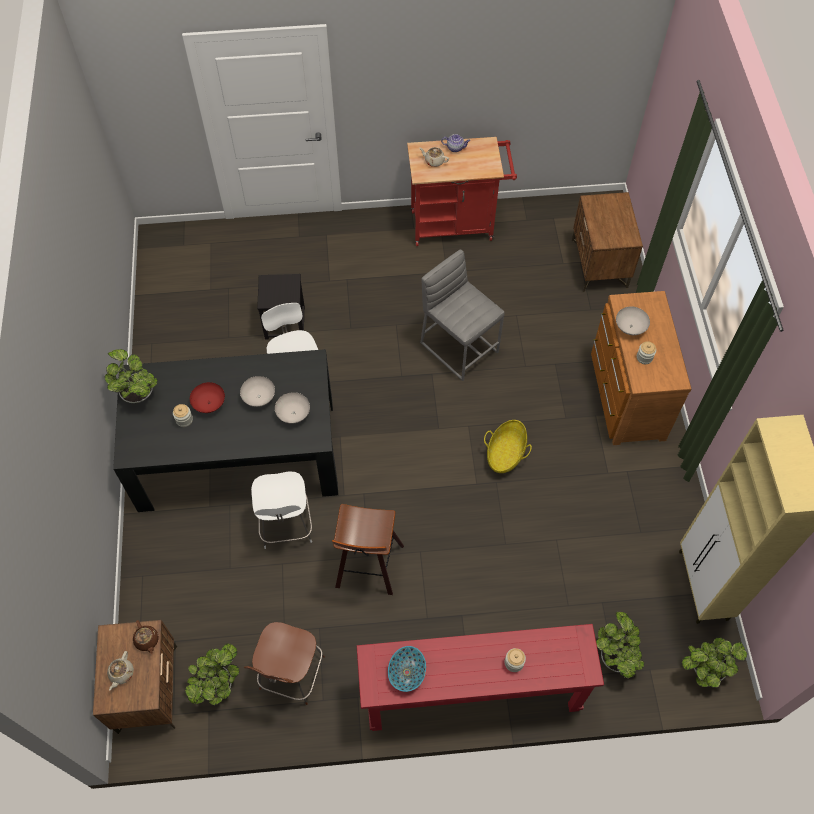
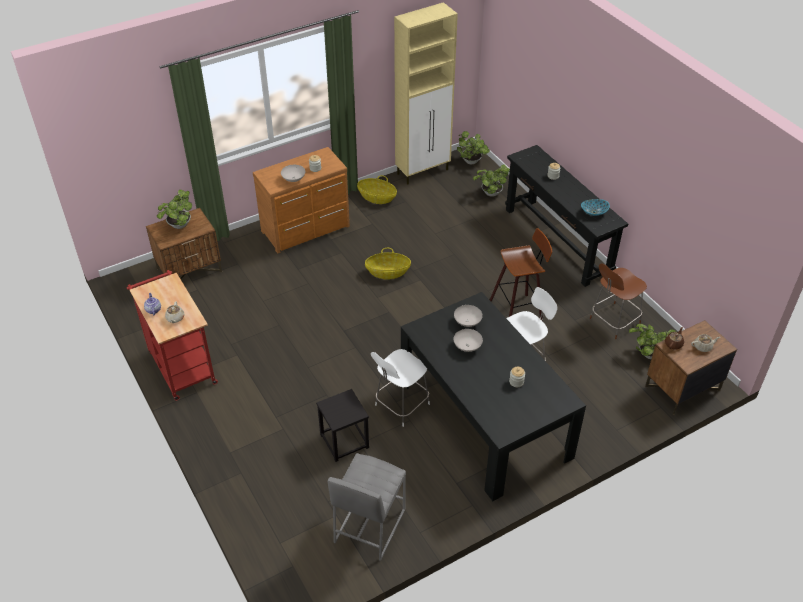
camera: 115 degrees left, 15 degrees down
(137, 393) = (515, 423): potted plant -> potted plant (178, 226)
(209, 403) = (492, 373): red bowl -> none
(291, 675) = (613, 321): brown chair -> brown chair turned 150 degrees clockwise
(459, 346) = (309, 323): grey stool -> grey stool (368, 526)
(472, 693) = (557, 241): red console table -> black console table
(662, 500) = (377, 198): none -> basket

